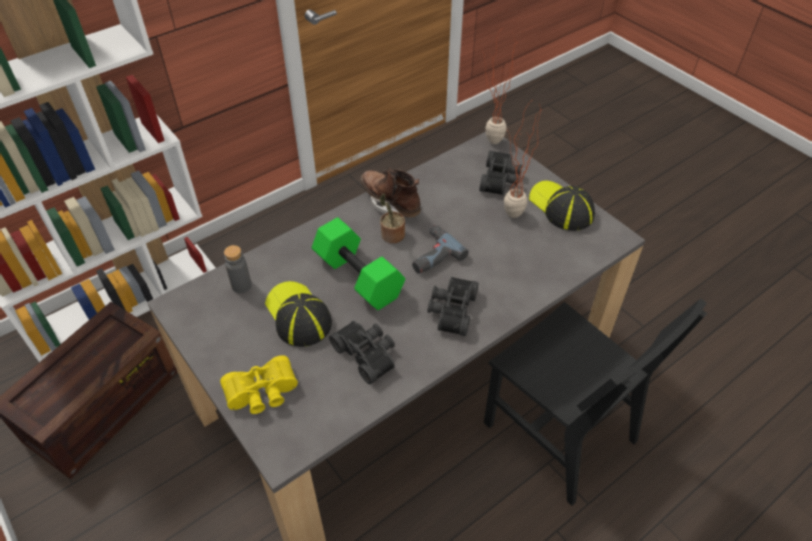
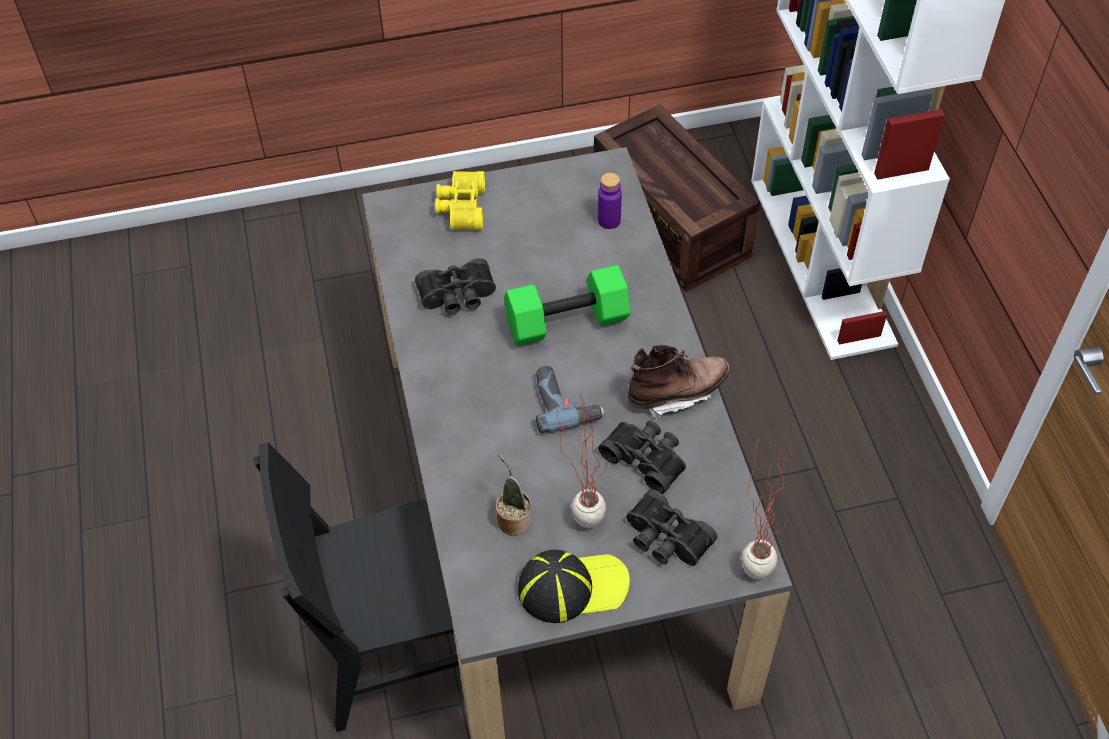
camera: 115 degrees right, 5 degrees up
(241, 285) = (609, 220): grey bottle -> purple bottle
(298, 315) = (540, 255): cap -> none
(391, 236) = (617, 374): potted plant -> potted plant (513, 518)
(451, 310) = (470, 387): black binoculars -> black binoculars (646, 458)

